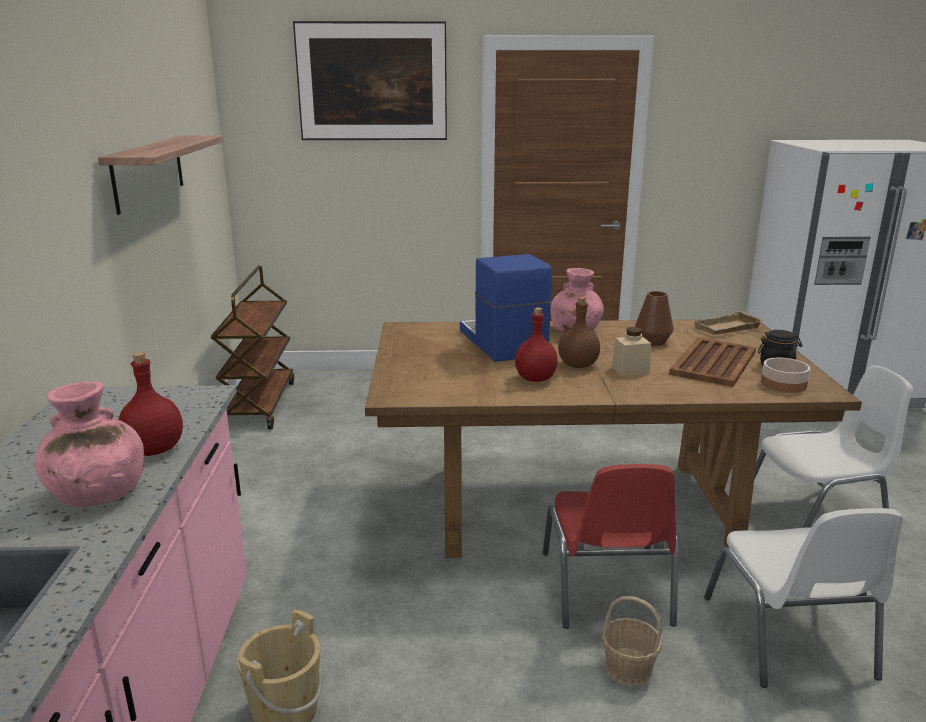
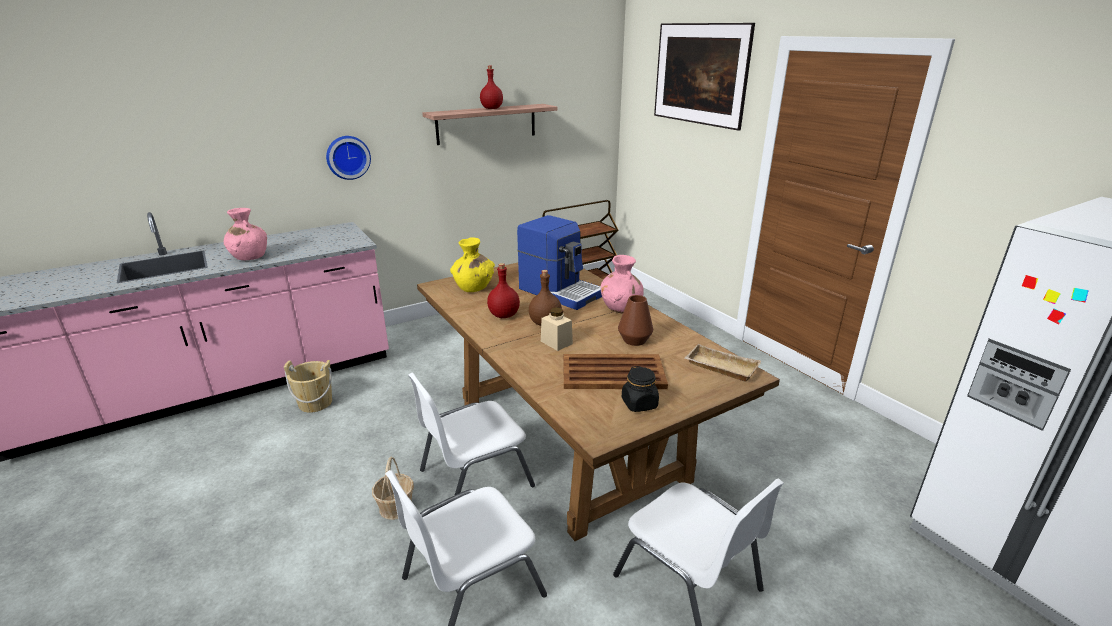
camera: 60 degrees right, 5 degrees up
(39, 257) = (347, 157): none -> wall clock
(153, 450) = (293, 252): red bottle -> red bottle (491, 108)
(429, 378) = (473, 287): none -> yellow vase
(501, 343) = (560, 291): coffee machine -> coffee machine turned 90 degrees clockwise
(606, 589) = (473, 478): red chair -> white chair
(784, 384) = (595, 412): bowl -> none

